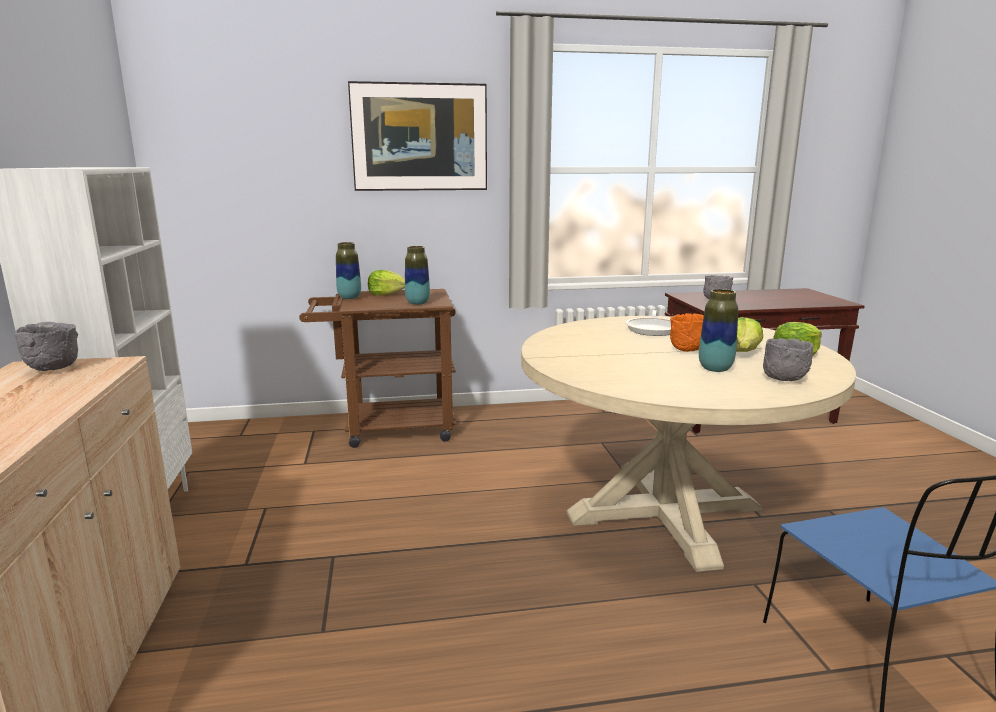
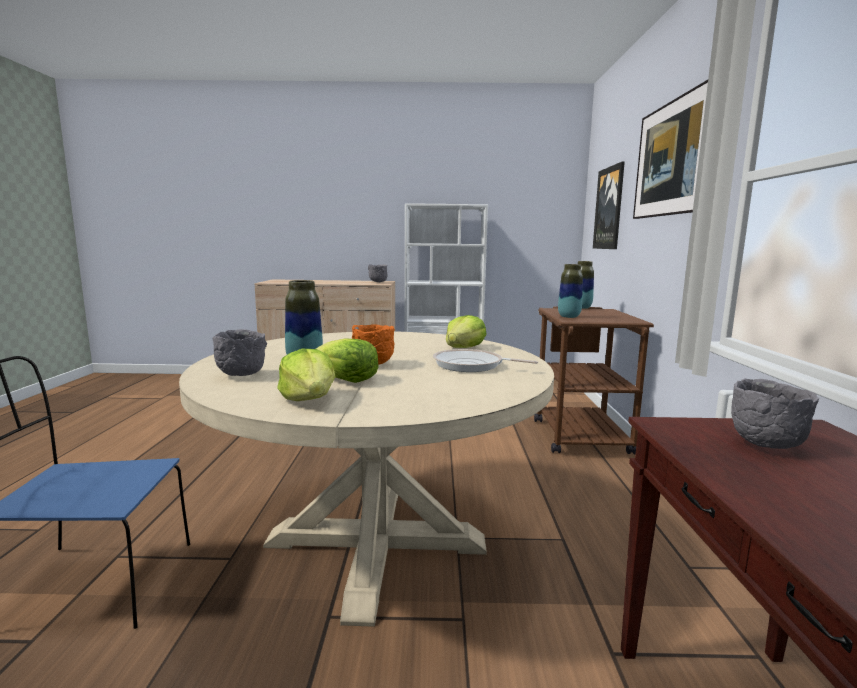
camera: 100 degrees right, 5 degrees down
(262, 173) = (609, 208): none -> picture
(387, 294) = (606, 313): lettuce -> lettuce (464, 348)

